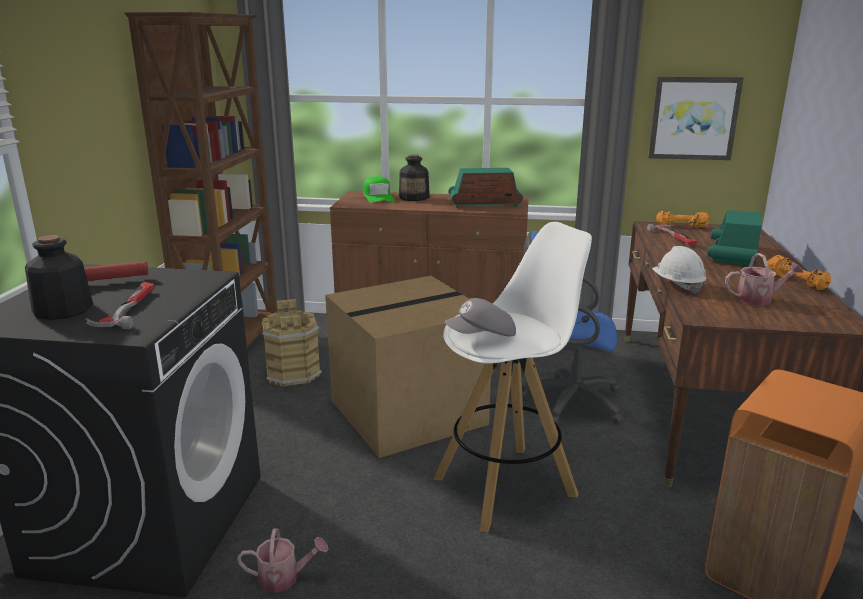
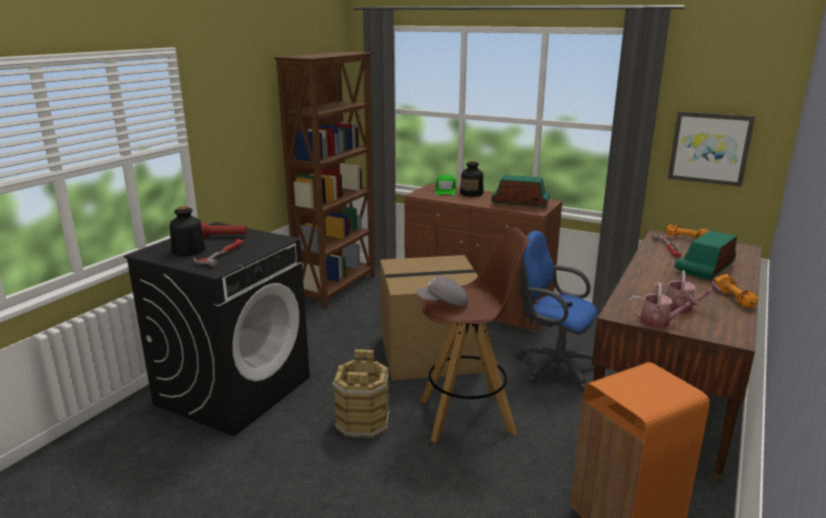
camera: 20 degrees right, 0 degrees up
(284, 578) = (293, 439): watering can -> watering can (659, 322)
(294, 373) = (366, 313): brown bucket -> brown bucket (363, 422)
(506, 486) = (468, 416): white stool -> brown stool
(677, 285) = (626, 287): white hard hat -> none

